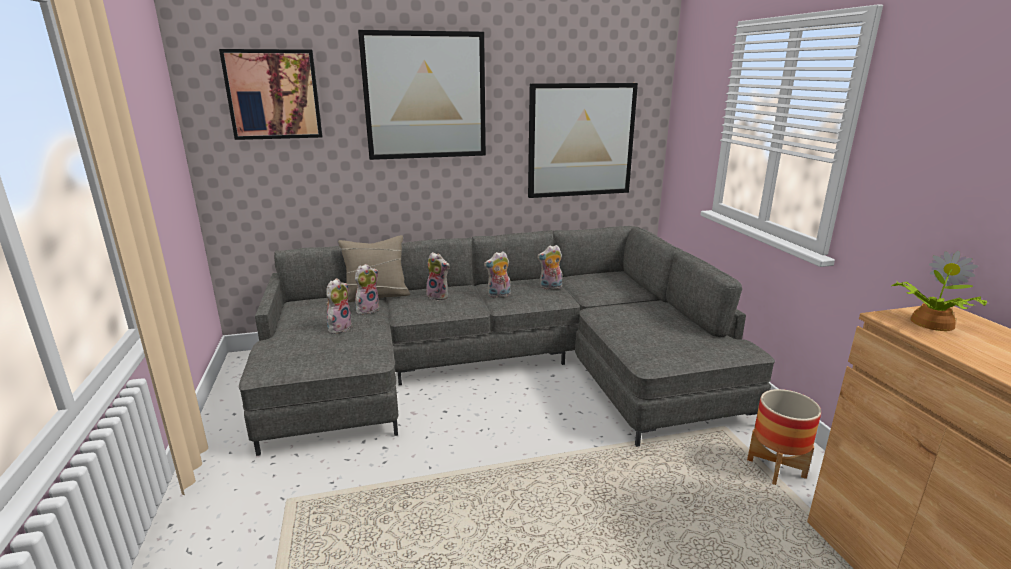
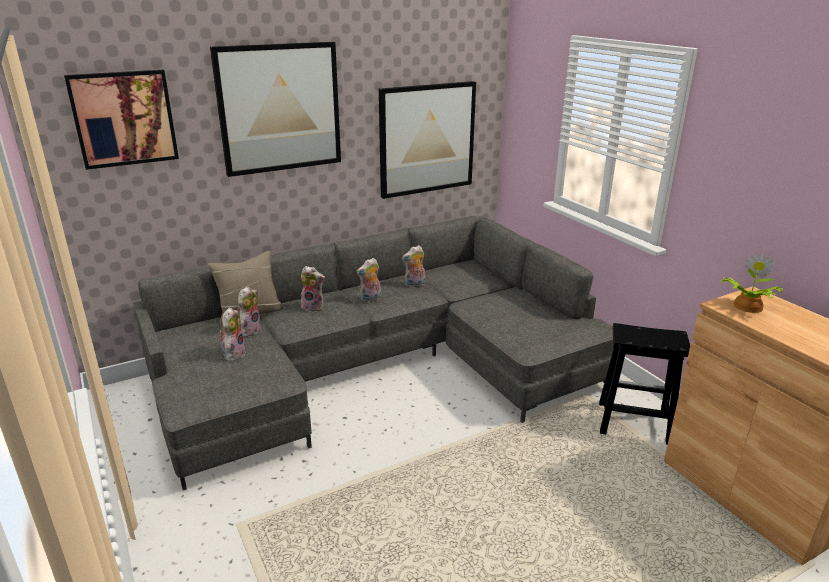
camera: 15 degrees left, 5 degrees up
(775, 469) = (632, 423): planter -> black stool

